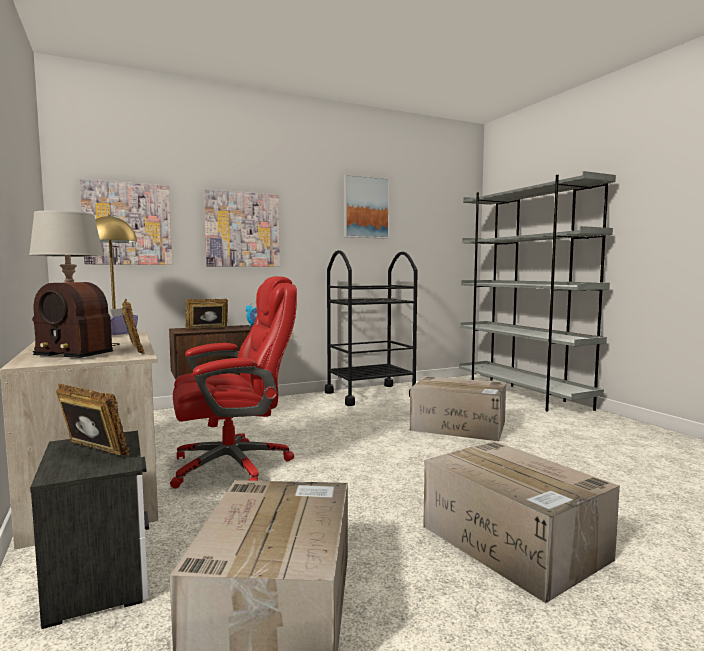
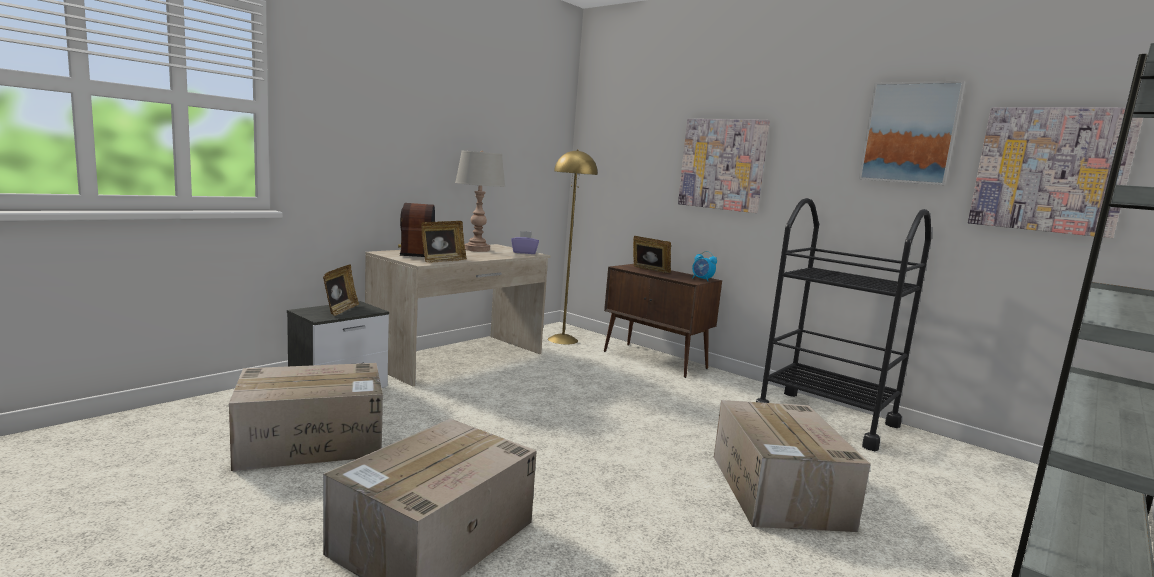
camera: 65 degrees right, 5 degrees up
(127, 224) = (622, 156): picture -> picture (1049, 170)
(234, 466) = (522, 389): red office chair -> none

